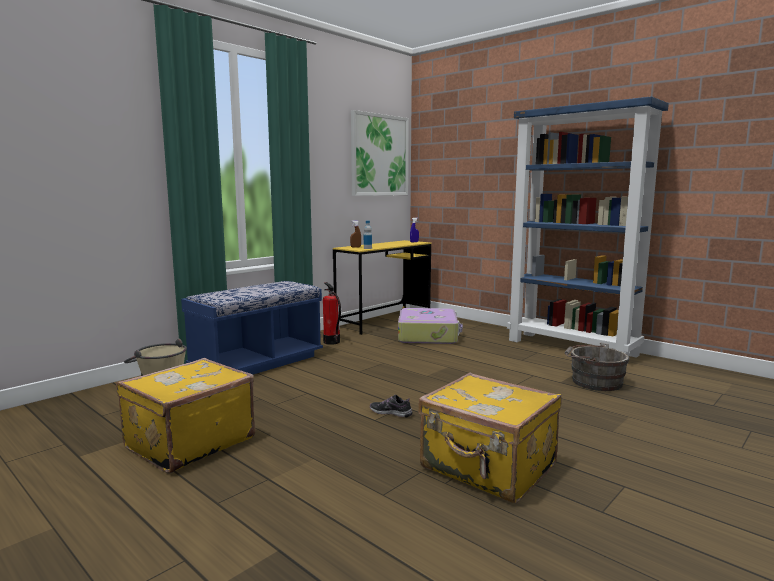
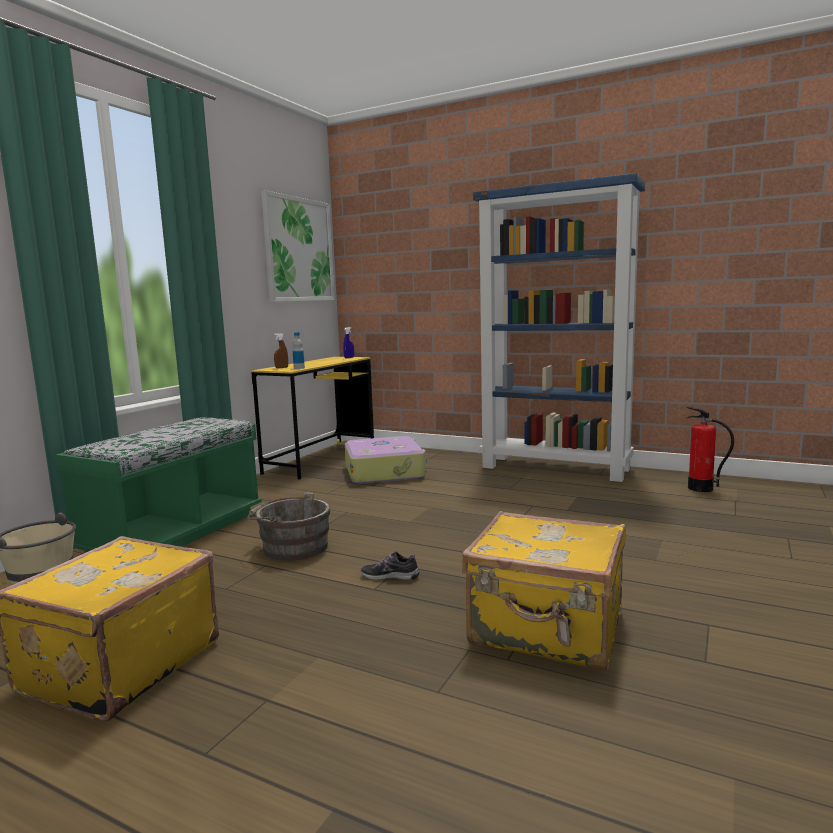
camera: 15 degrees left, 0 degrees up
(257, 363) = (174, 533): blue bench -> green bench
(331, 342) = (265, 493): fire extinguisher -> fire extinguisher (700, 488)
(593, 382) = (601, 505): grey bucket -> grey bucket (292, 547)

